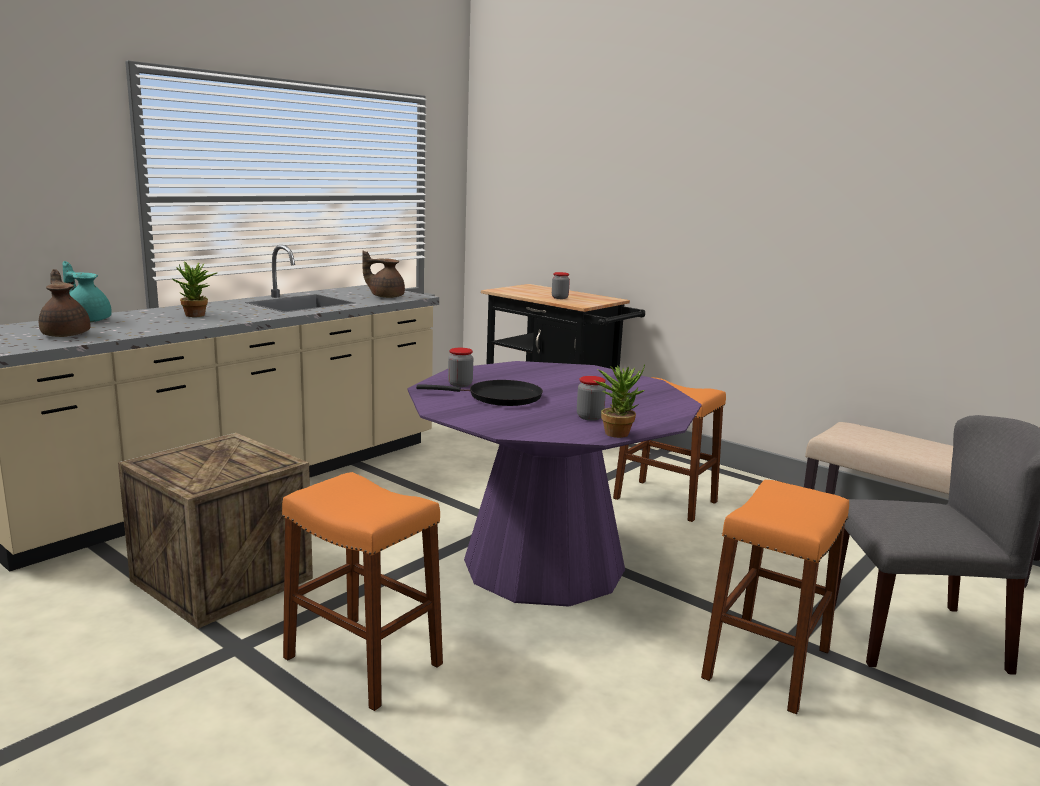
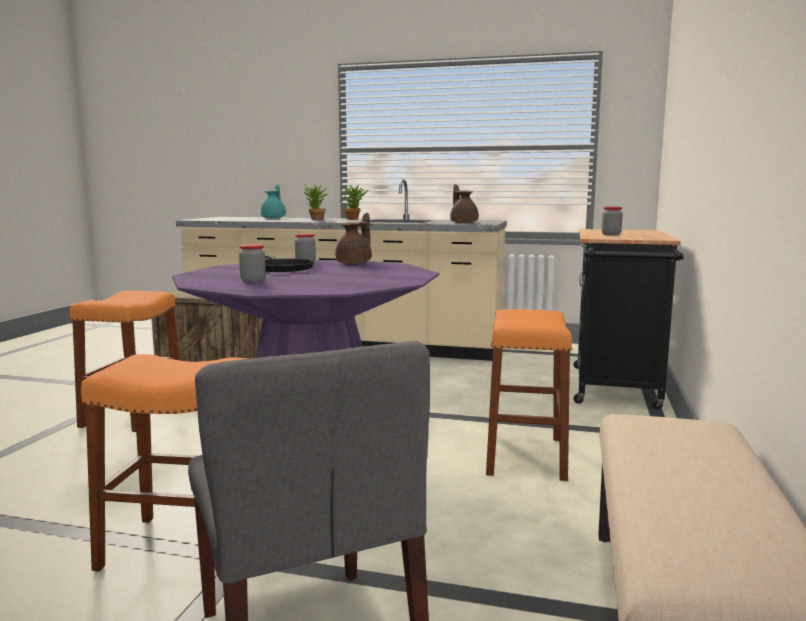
camera: 65 degrees right, 5 degrees down
(66, 334) = (237, 219): brown teapot -> brown teapot (355, 263)
(617, 432) = (216, 286): potted plant -> potted plant (355, 219)

